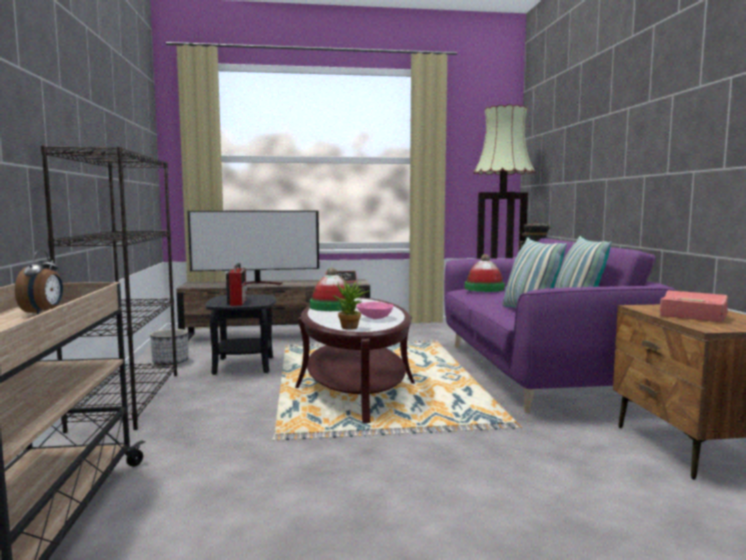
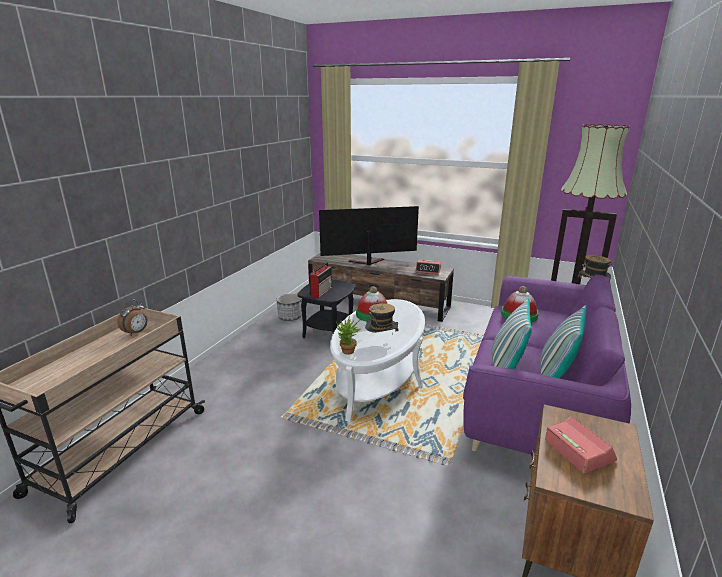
camera: 30 degrees right, 15 degrees up
(127, 399) = (240, 350): black bookcase -> none
(259, 283) = (366, 262): television -> television turned 150 degrees clockwise
(355, 385) = (379, 376): brown coffee table -> white coffee table
(374, 318) = (381, 341): pink bowl -> hat

